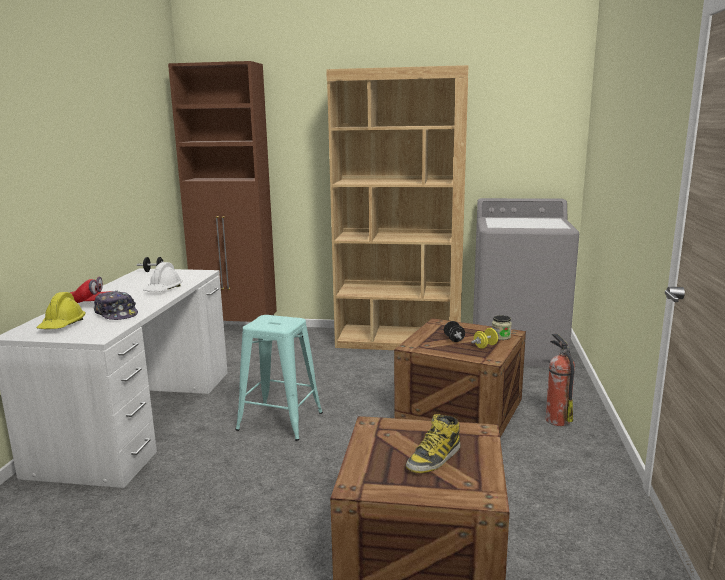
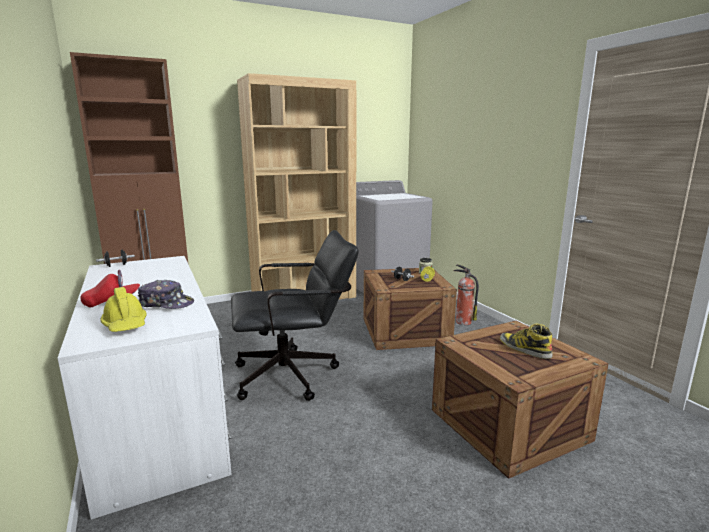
camera: 35 degrees left, 0 degrees up
(163, 289) = (166, 277): white hard hat -> none
(280, 421) = (295, 374): turquoise stool -> black office chair
(434, 458) = (524, 349): boot -> boot turned 135 degrees clockwise

